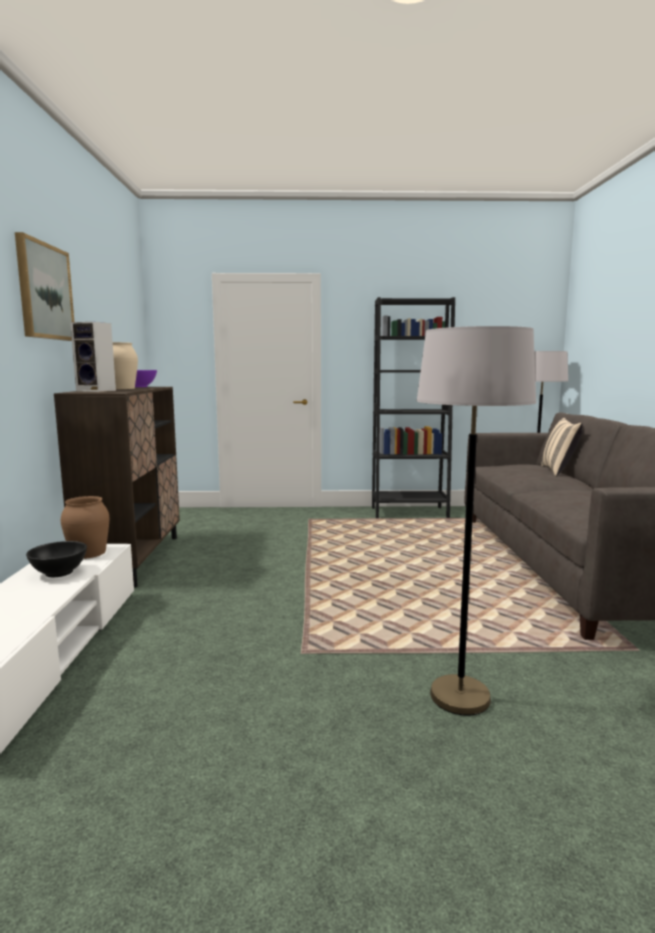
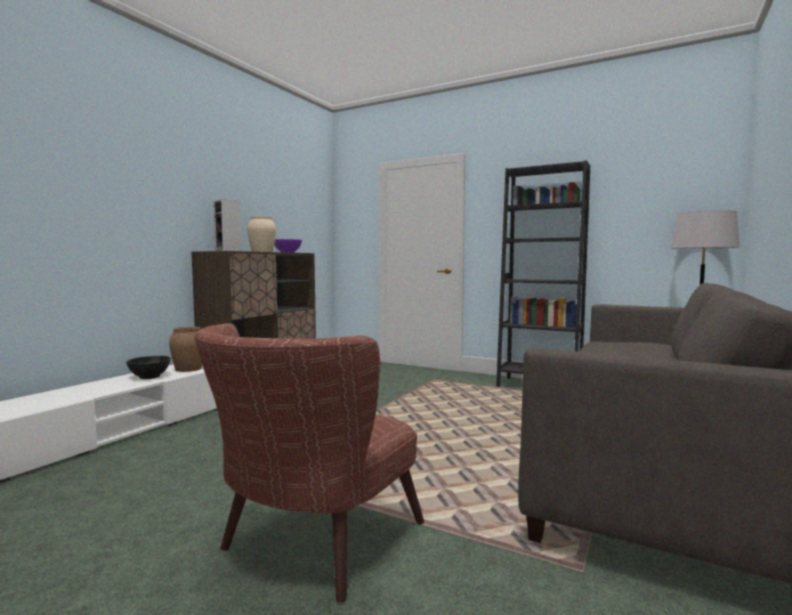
camera: 30 degrees right, 5 degrees down
(44, 291) = (193, 180): picture -> none
(459, 697) = (310, 546): grey floor lamp -> brown armchair
(559, 471) = (669, 351): beige pillow -> none

